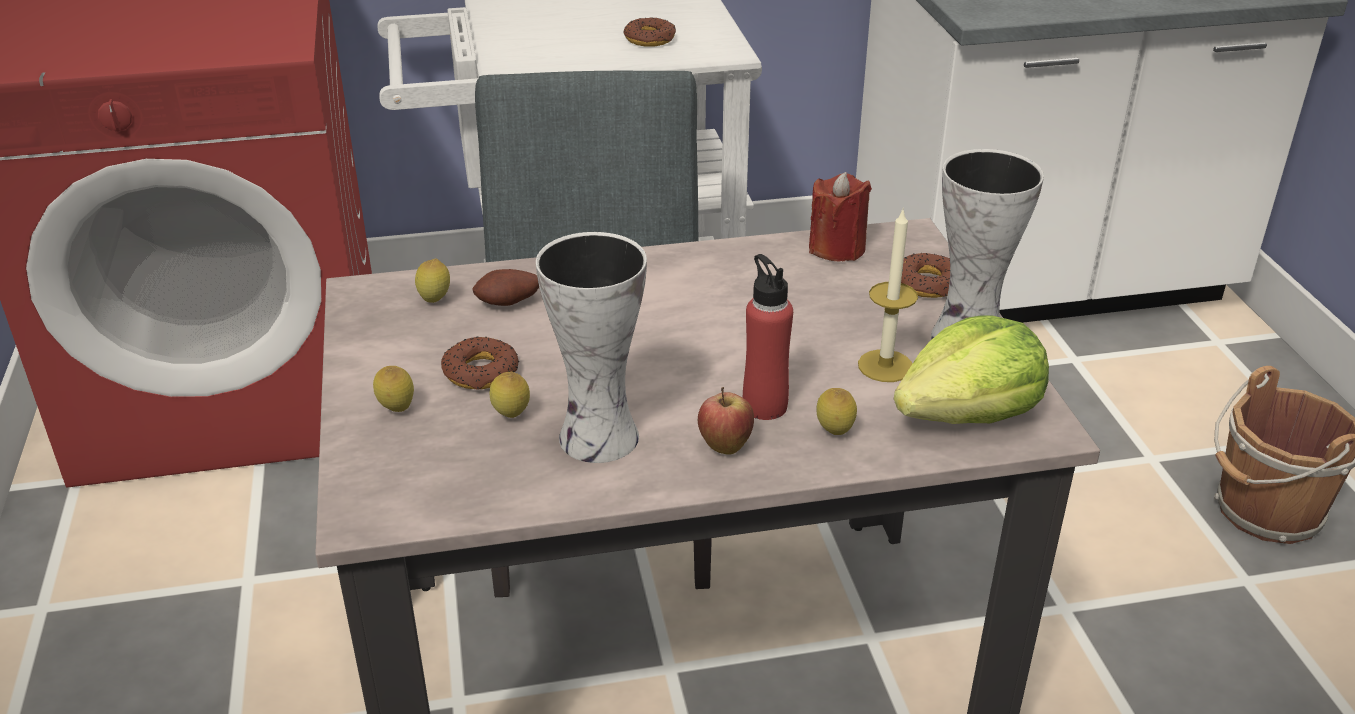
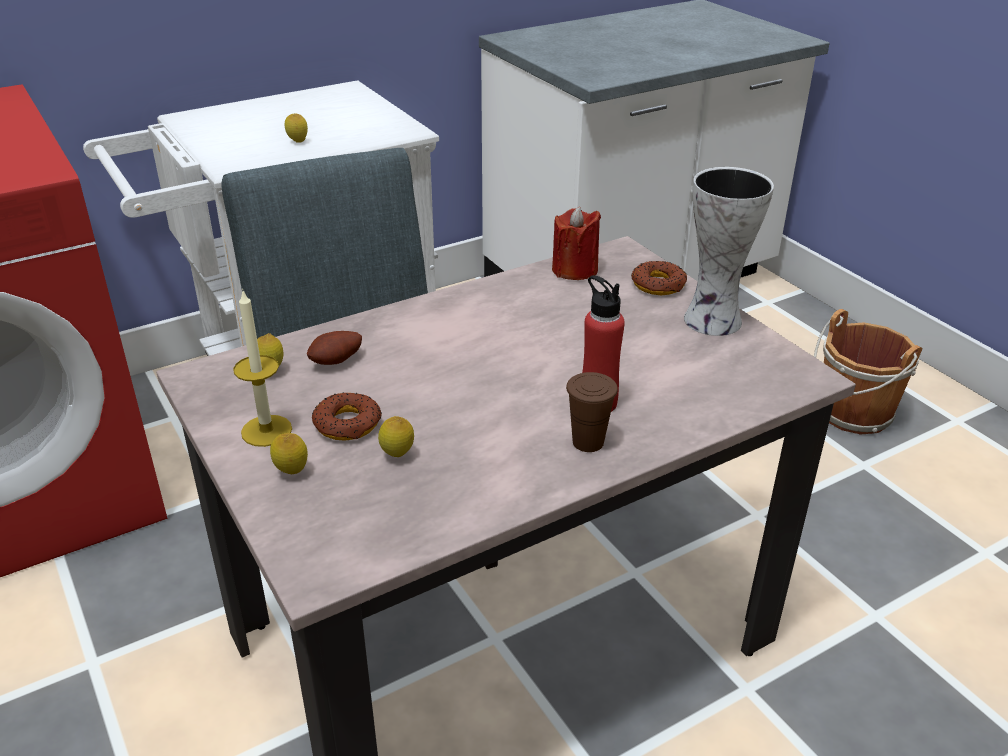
camera: 20 degrees left, 0 degrees up
(594, 437) = (478, 458): vase -> none
(650, 39) = (339, 129): donut -> none
(724, 447) = (588, 442): apple -> brown cup
(834, 433) = (664, 412): lemon -> lemon (298, 142)
(885, 366) = (667, 352): candle -> candle (266, 430)
(969, 414) = (751, 376): lettuce -> none

